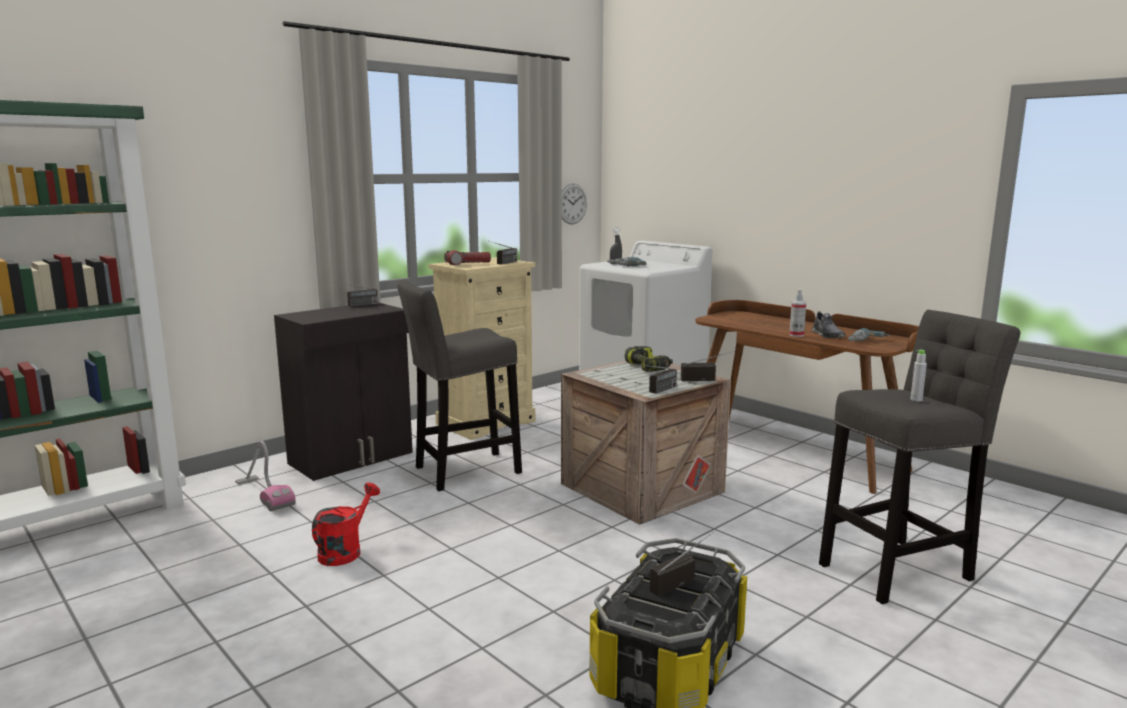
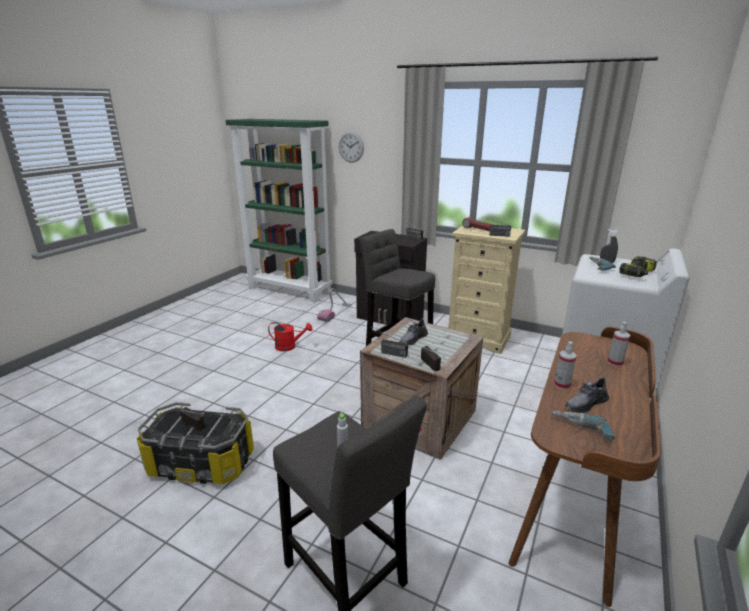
camera: 70 degrees right, 10 degrees up
(572, 204) = (647, 199): wall clock -> wall clock (351, 147)
(629, 378) = (413, 339): none -> grey shoe
(648, 367) = (449, 342): power drill -> power drill (637, 273)
(762, 319) = (615, 363): none -> spray bottle

